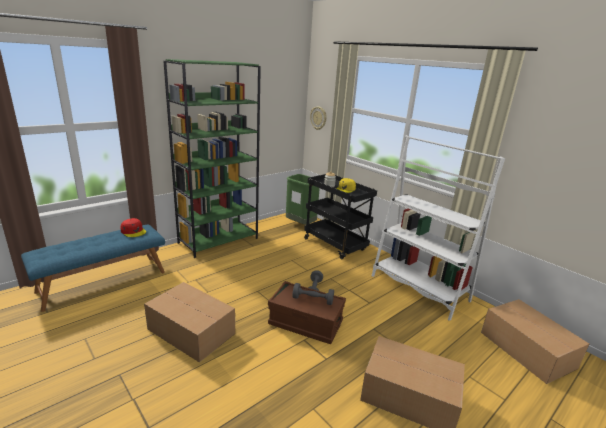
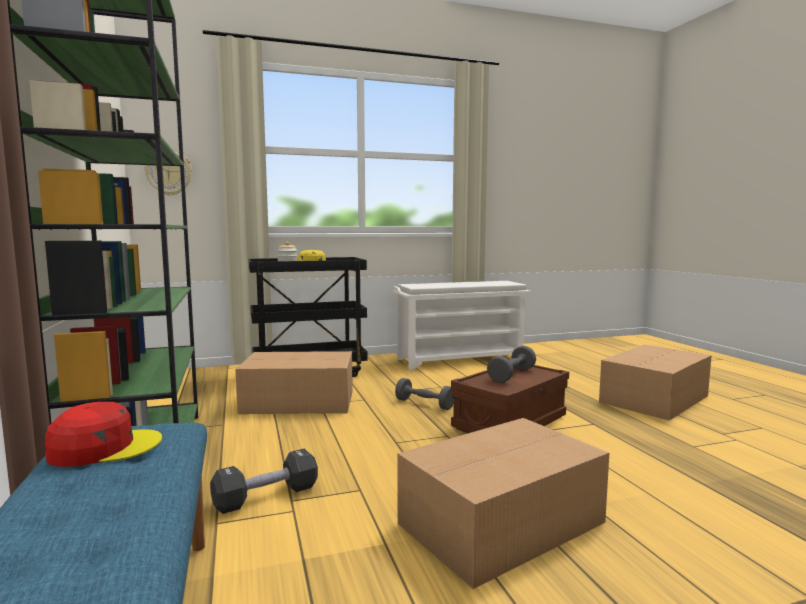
camera: 65 degrees left, 15 degrees down
(196, 274) = (266, 497): none -> black dumbbell
(300, 225) = (205, 380): green trash can -> none
(419, 288) = (460, 359): white bookcase -> white shoe rack
(526, 348) = (578, 350): cardboard box -> cardboard box (297, 401)

